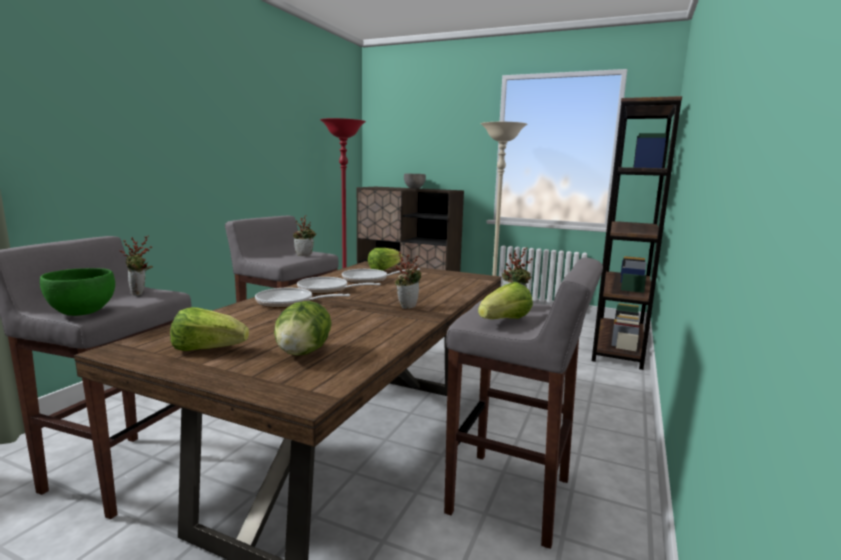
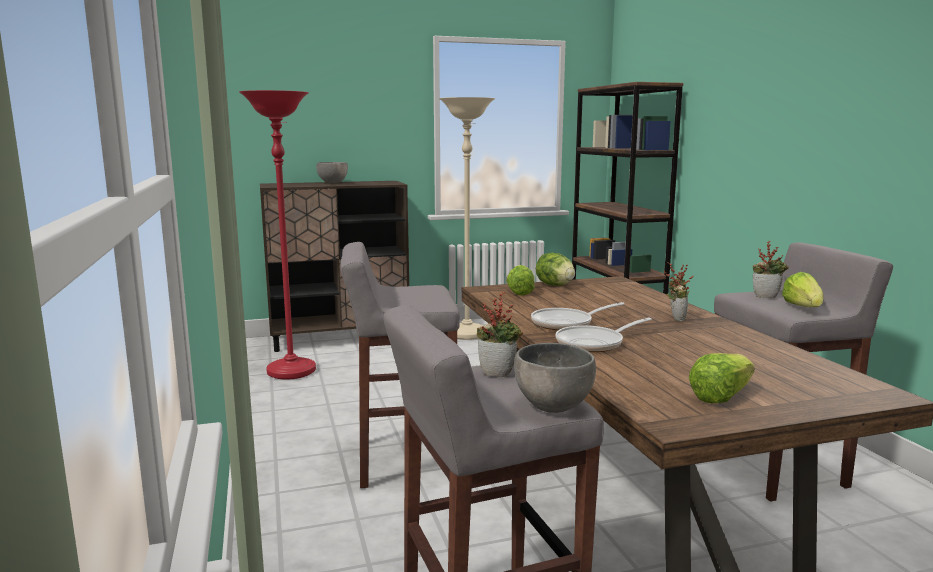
camera: 40 degrees left, 0 degrees up
(82, 312) = (553, 406): green bowl -> grey bowl
(303, 353) = (773, 373): lettuce -> lettuce (555, 285)
(305, 255) = (427, 292): potted plant -> none
(369, 280) = (553, 305): frying pan -> none

